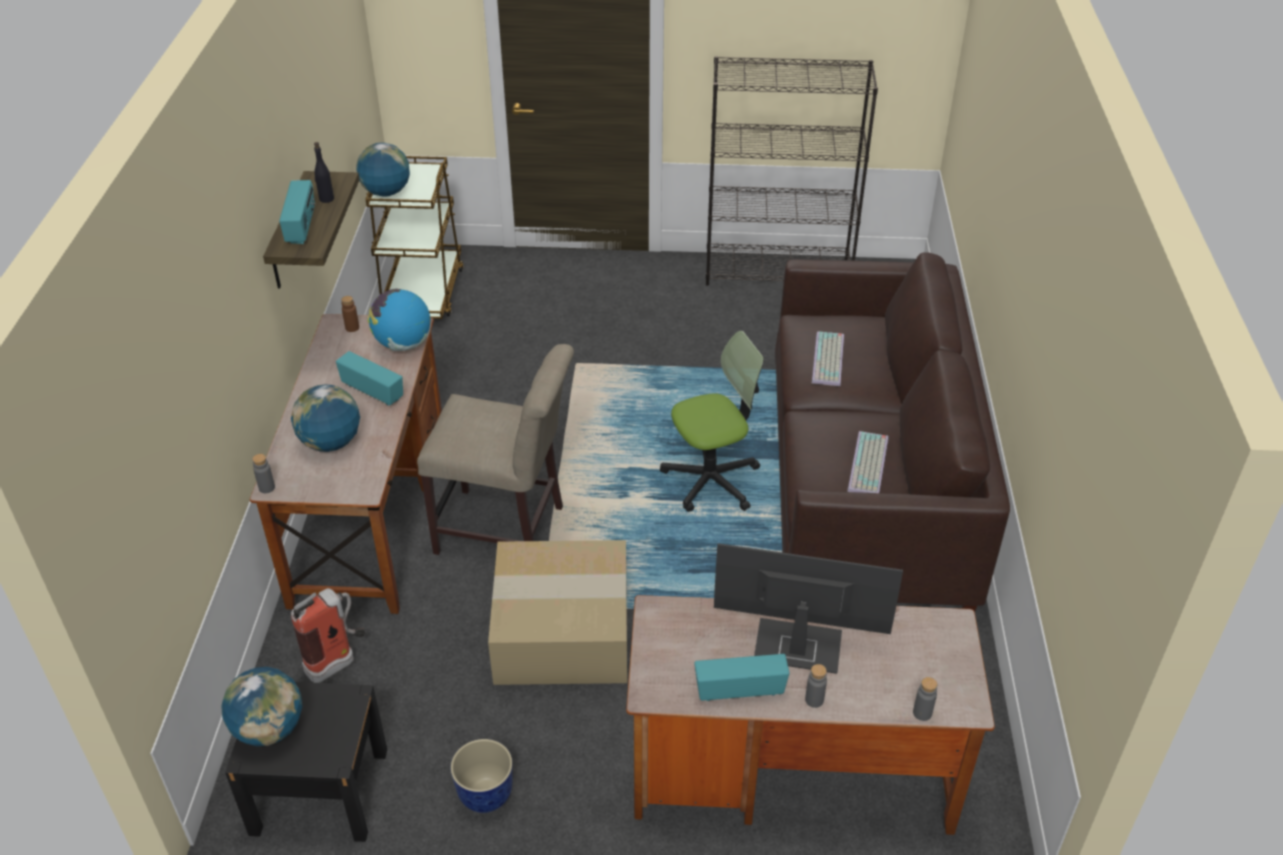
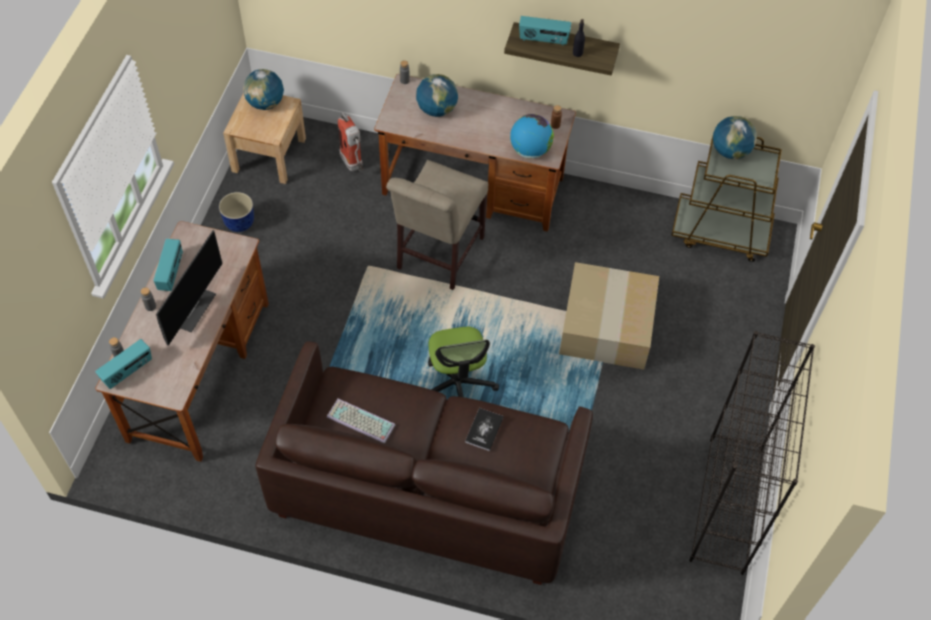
camera: 100 degrees right, 15 degrees up
(320, 791) = (269, 155): black nightstand -> beige nightstand
(373, 392) = (481, 132): radio -> radio (128, 372)
(564, 629) = (344, 275): cardboard box -> cardboard box (608, 328)
(829, 360) = (484, 430): keyboard -> book

